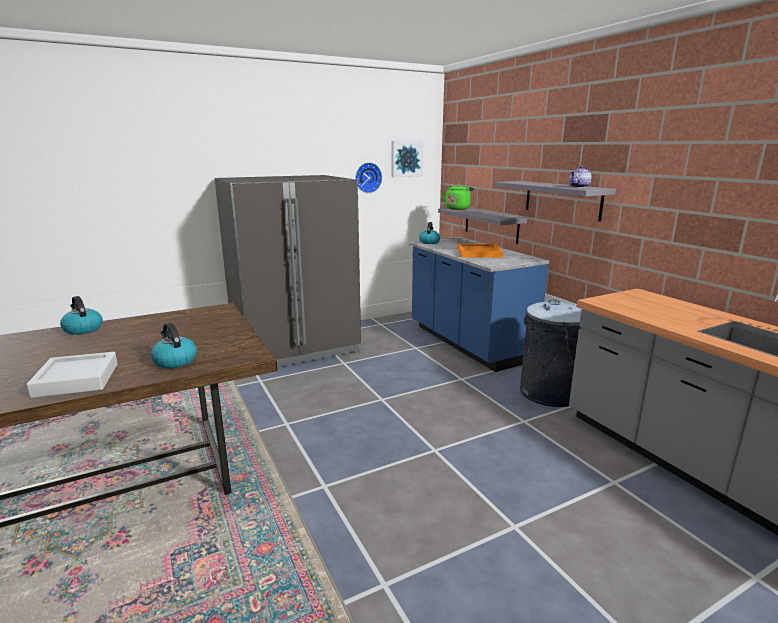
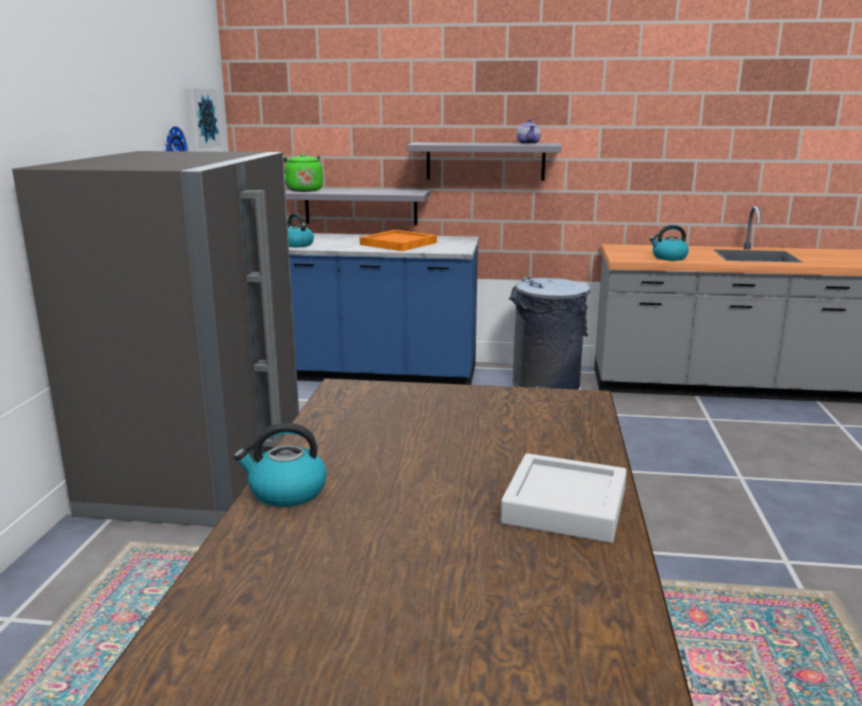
camera: 55 degrees left, 0 degrees up
(174, 361) = (553, 439): kettle -> kettle (668, 258)

